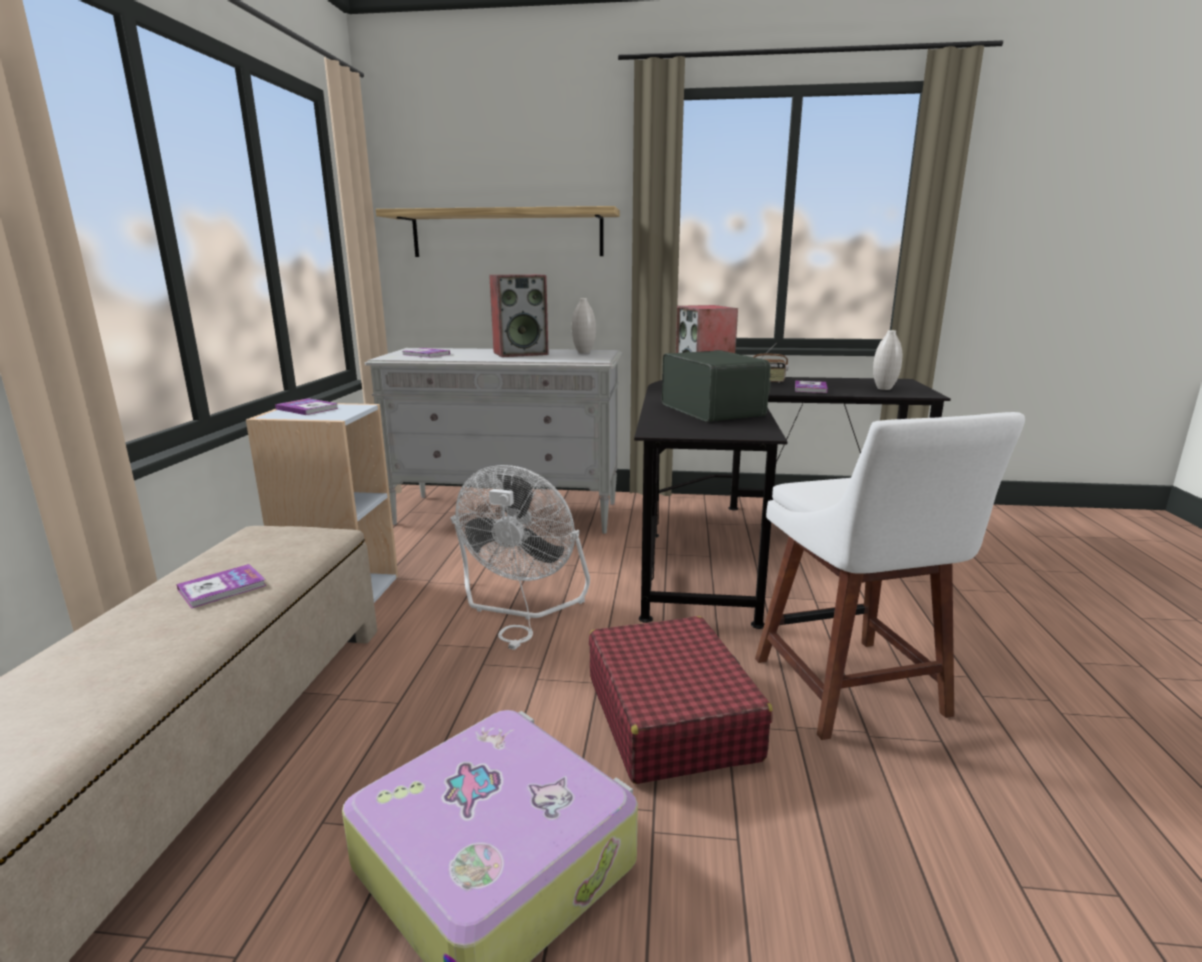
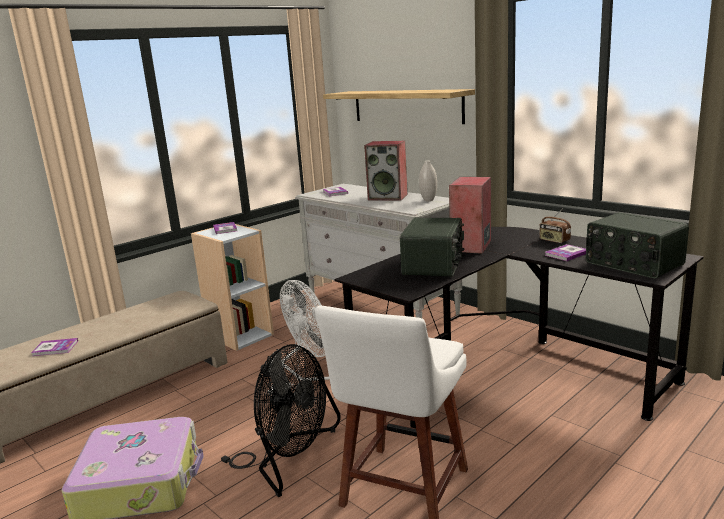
camera: 40 degrees right, 0 degrees up
(222, 588) = (127, 321): book -> book (55, 348)
(670, 716) = (287, 458): red suitcase -> black fan
(884, 388) = (633, 264): white vase -> radio

